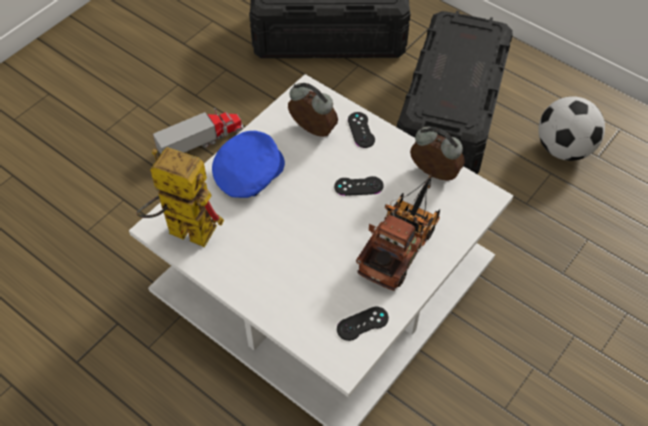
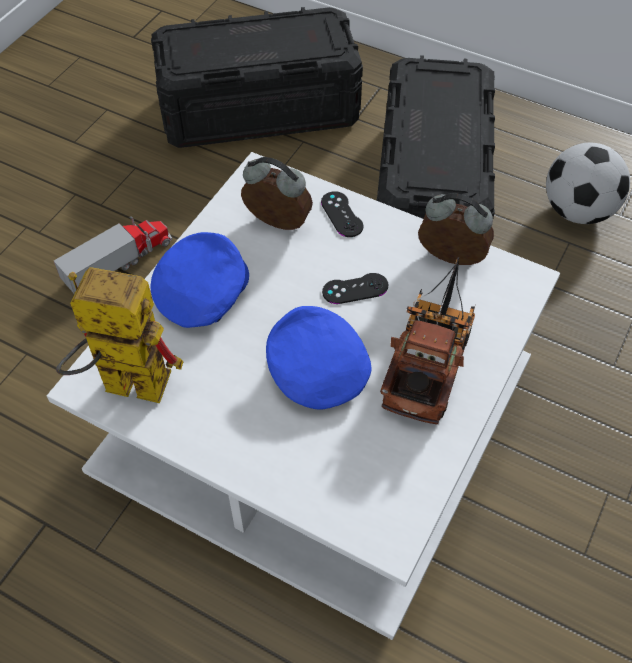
camera: 10 degrees left, 0 degrees up
(316, 240) = (314, 369): none -> blue cap
(362, 323) = (403, 477): black game controller -> none

